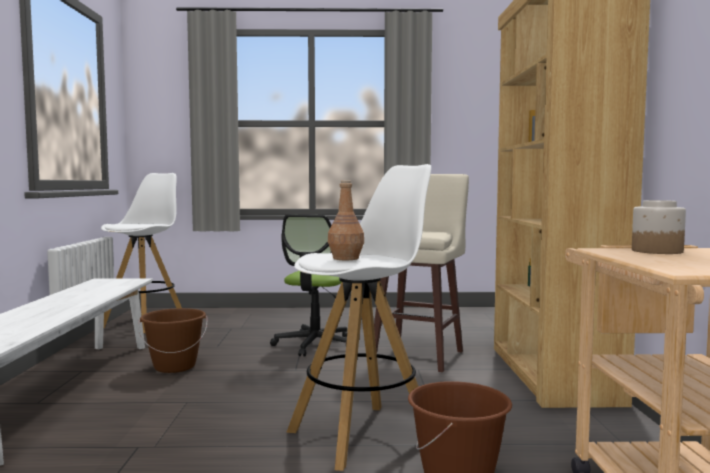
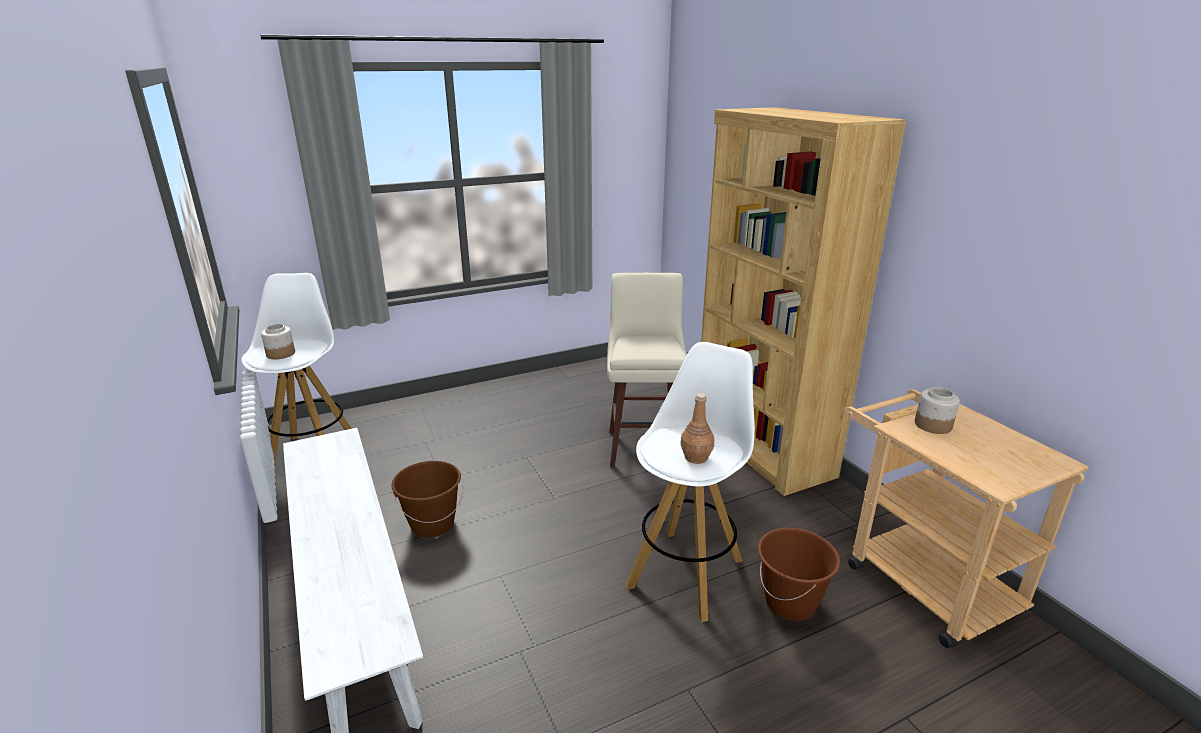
camera: 25 degrees left, 20 degrees up
(129, 223) = (280, 354): none -> jar
(314, 345) = (537, 451): office chair -> none

